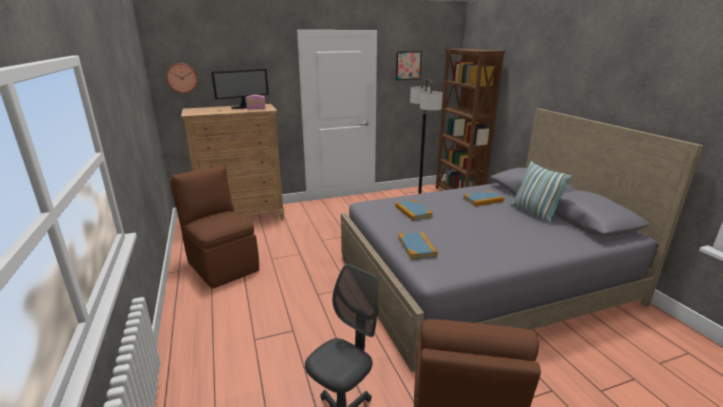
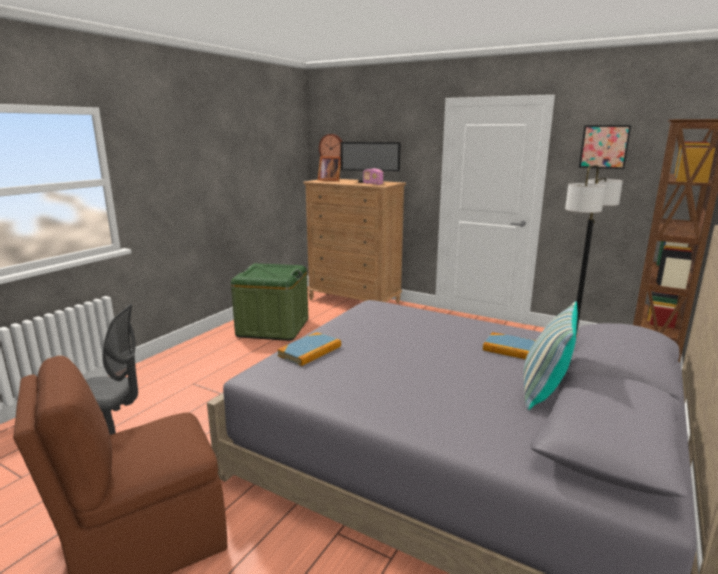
camera: 50 degrees right, 5 degrees down
(200, 110) = (329, 180): none -> picture frame
(222, 265) = (273, 328): brown chair -> green storage box
(413, 212) = (396, 326): book -> none

